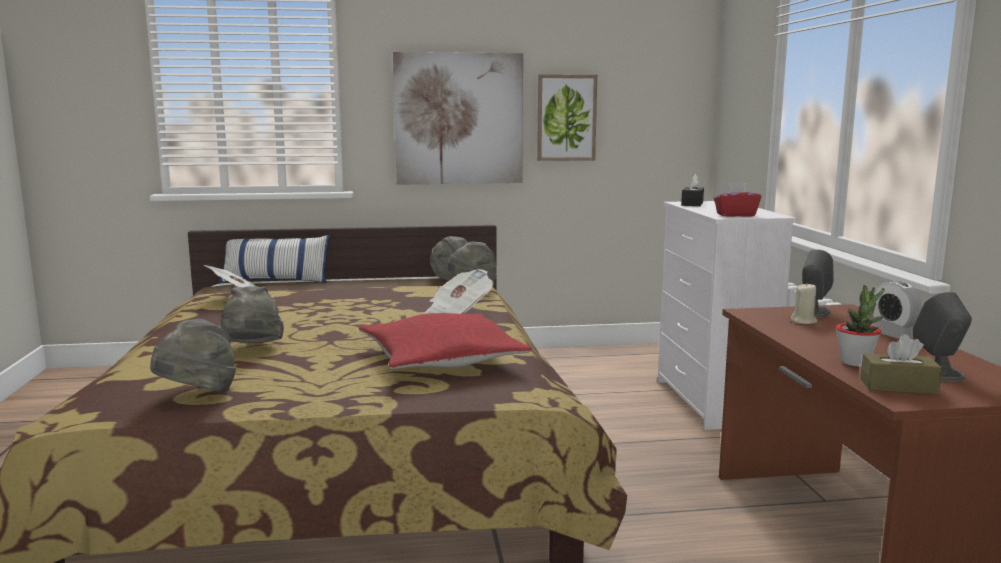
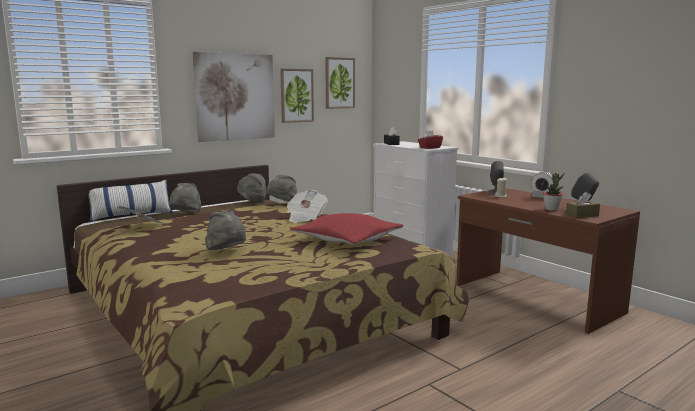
camera: 30 degrees left, 0 degrees up
(197, 395) = (253, 278): grey hat -> grey hat (186, 214)
(650, 97) = (339, 83): none -> picture

